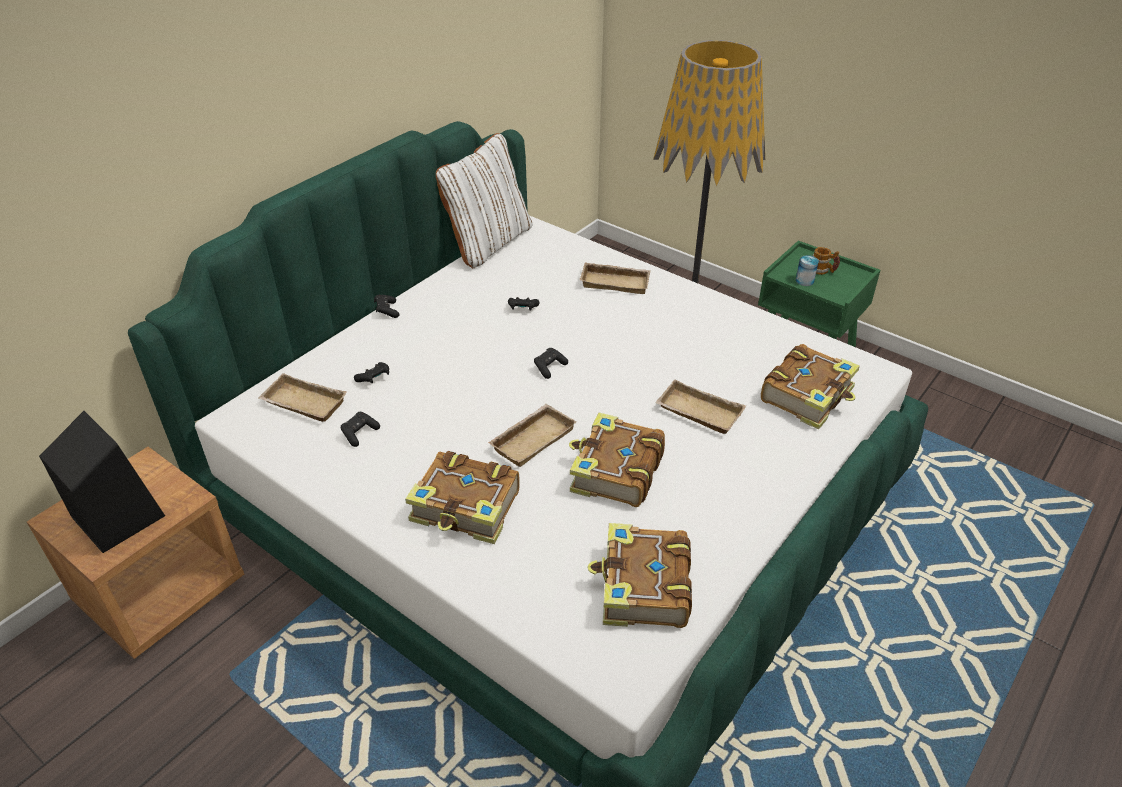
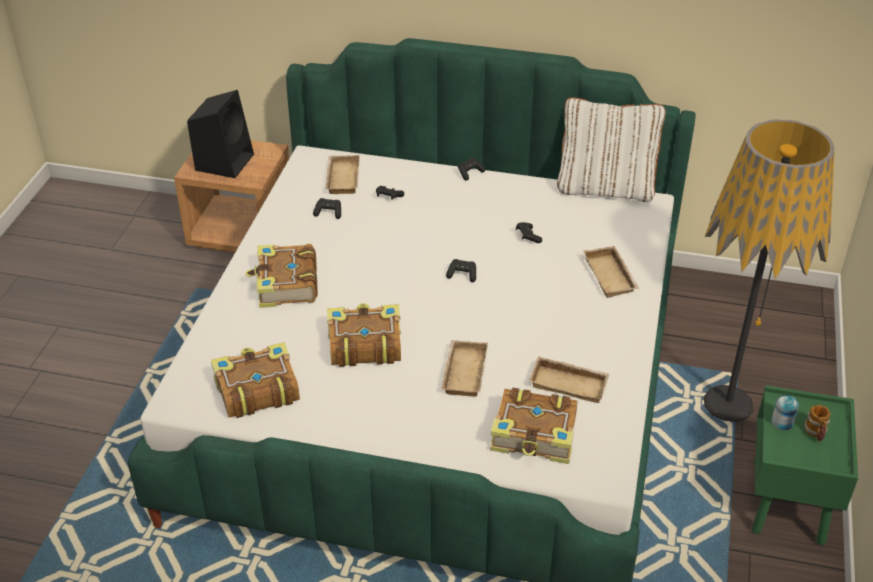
camera: 65 degrees right, 0 degrees up
(532, 438) = (374, 292): beige tray -> beige tray (570, 383)

